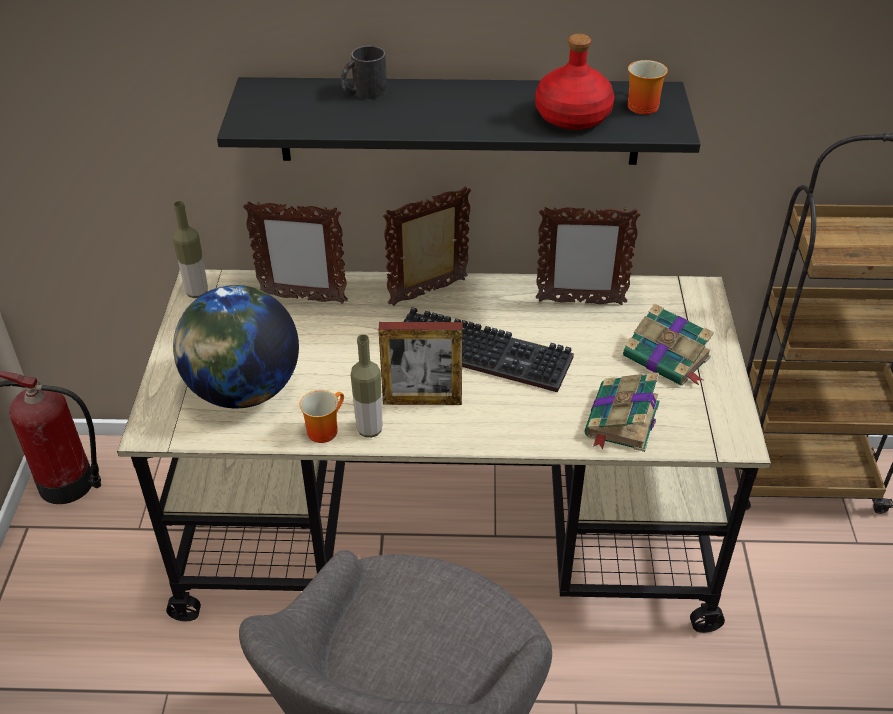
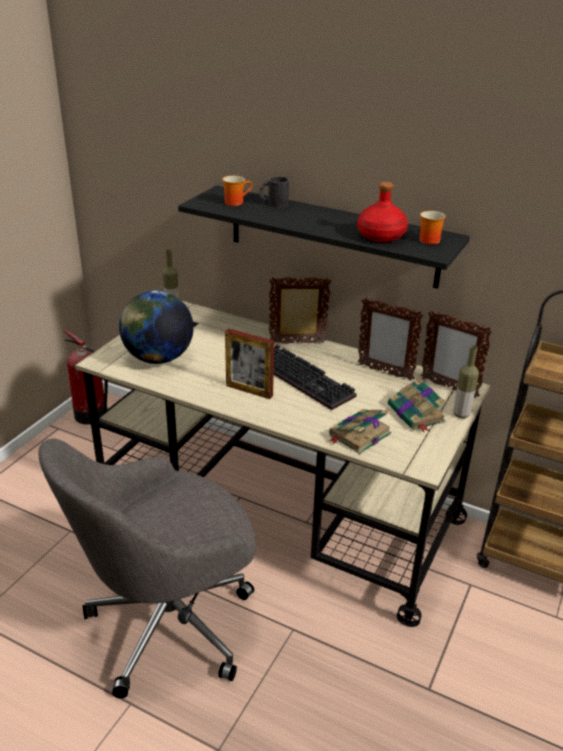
camera: 25 degrees right, 10 degrees down
(302, 298) = (224, 327): picture frame -> picture frame (448, 387)
(323, 428) = (184, 386): mug -> mug (235, 202)
(369, 429) = (208, 394): bottle -> bottle (461, 414)

